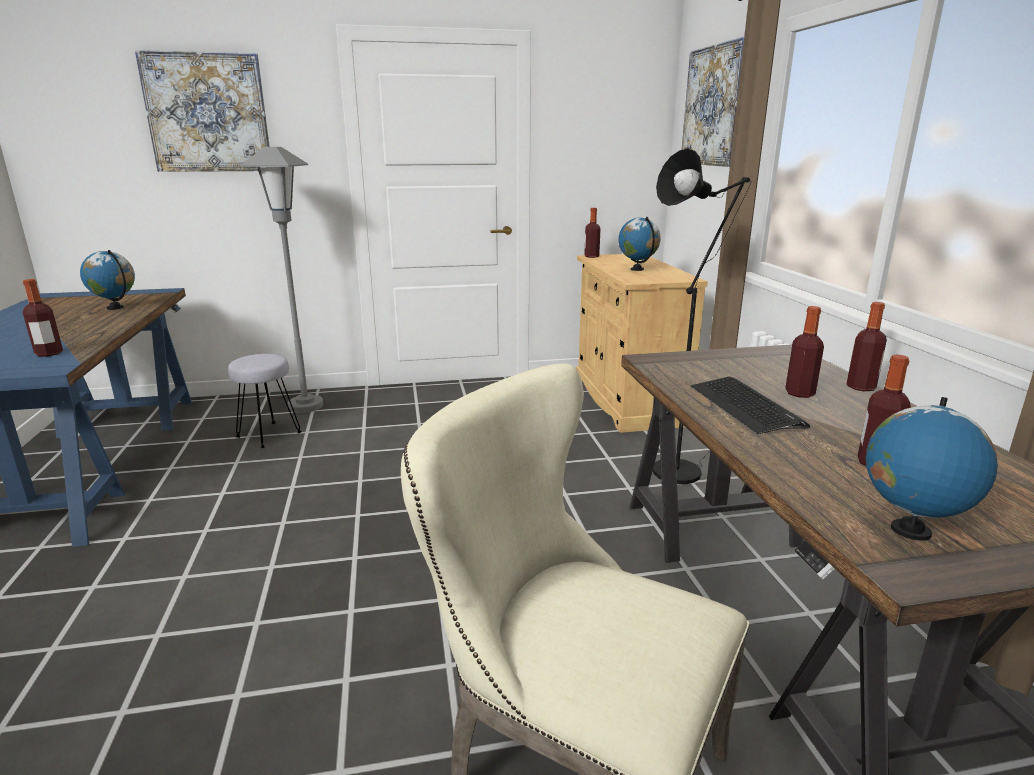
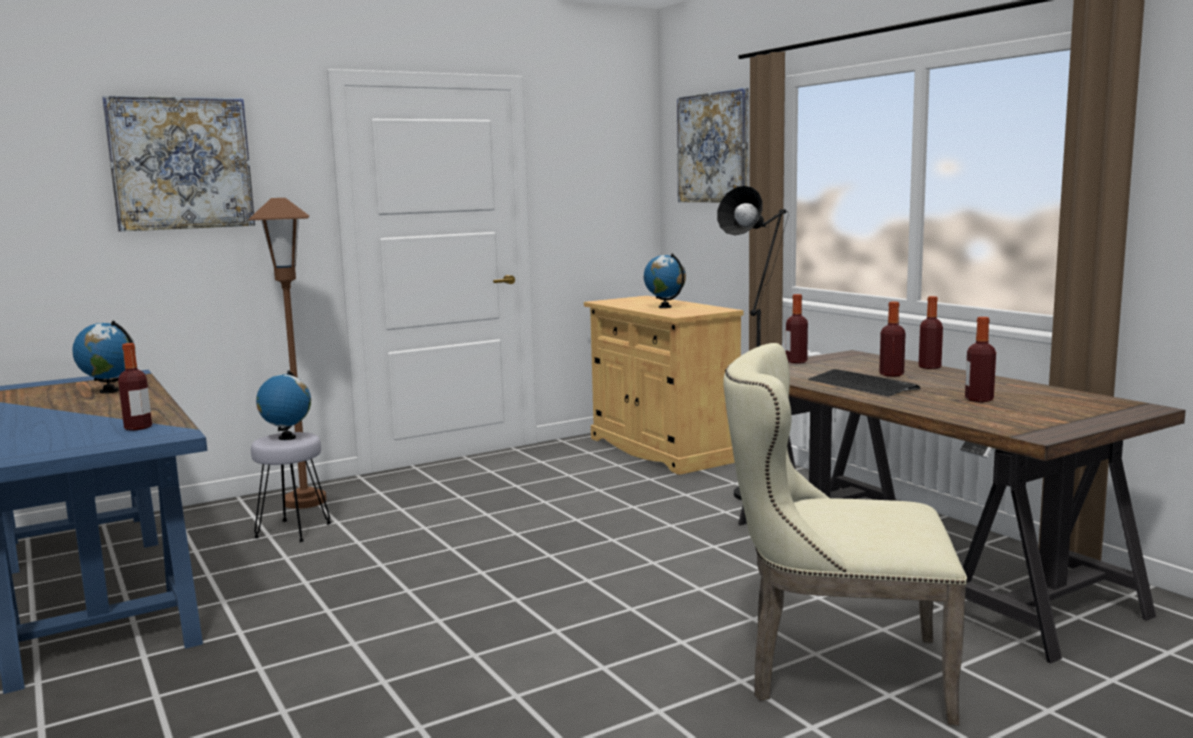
camera: 20 degrees left, 10 degrees down
(306, 406) = (305, 501): grey floor lamp -> brown floor lamp
(591, 256) = (601, 301): bottle -> bottle (796, 361)
(909, 531) = (1025, 421): globe -> globe (287, 438)

